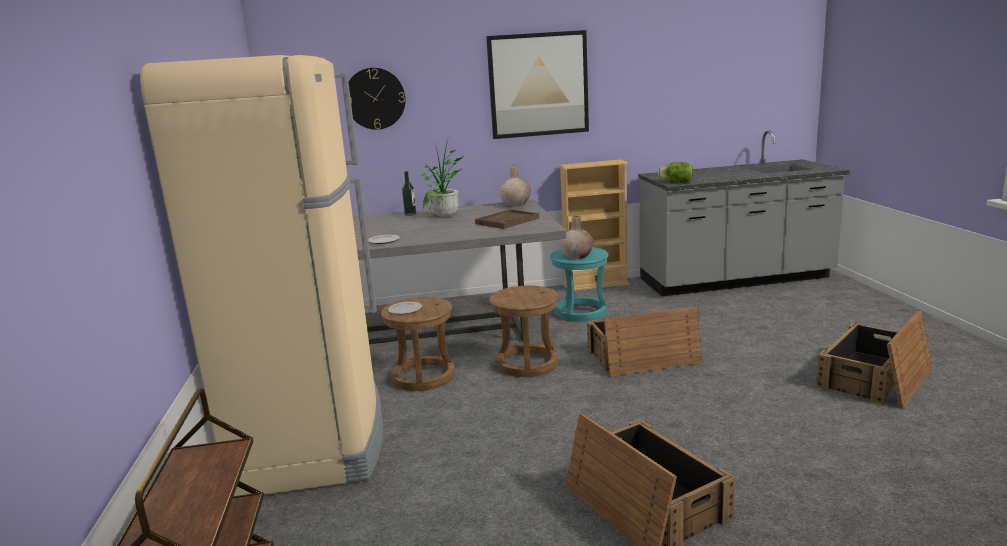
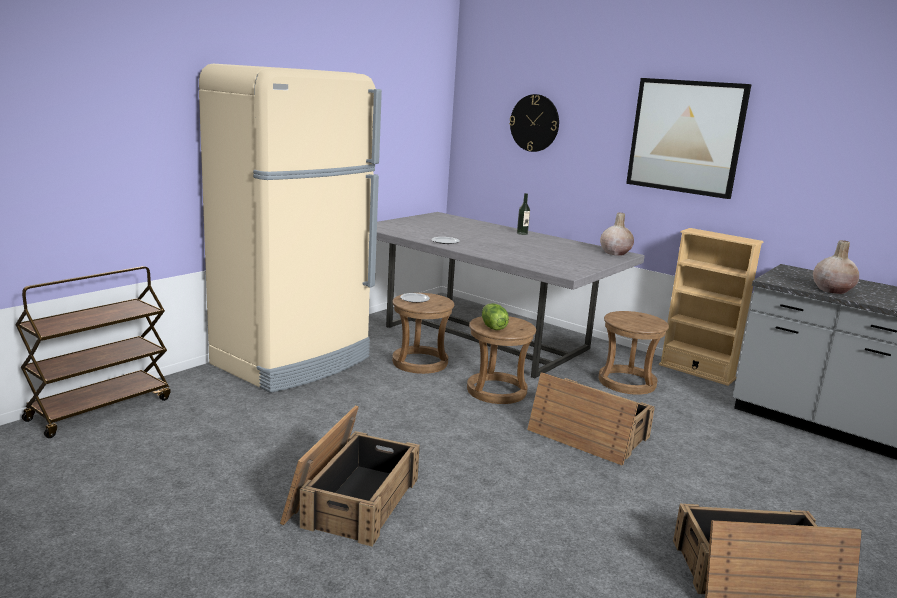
camera: 45 degrees right, 0 degrees up
(445, 217) = (534, 243): potted plant -> none
(507, 221) = (560, 260): brown tray -> none
(577, 256) = (628, 321): beige vase -> beige vase (832, 290)
(581, 312) = (627, 382): turquoise stool -> brown stool
(677, 182) = (779, 280): lettuce -> lettuce (492, 327)

